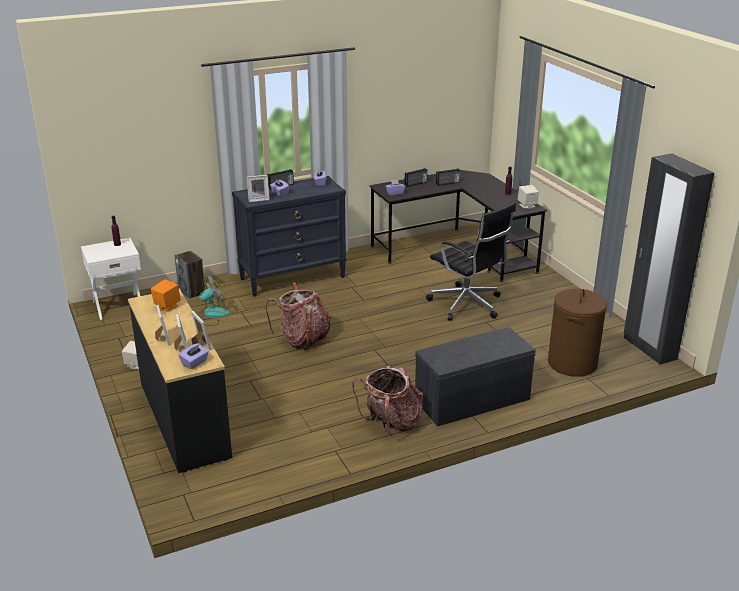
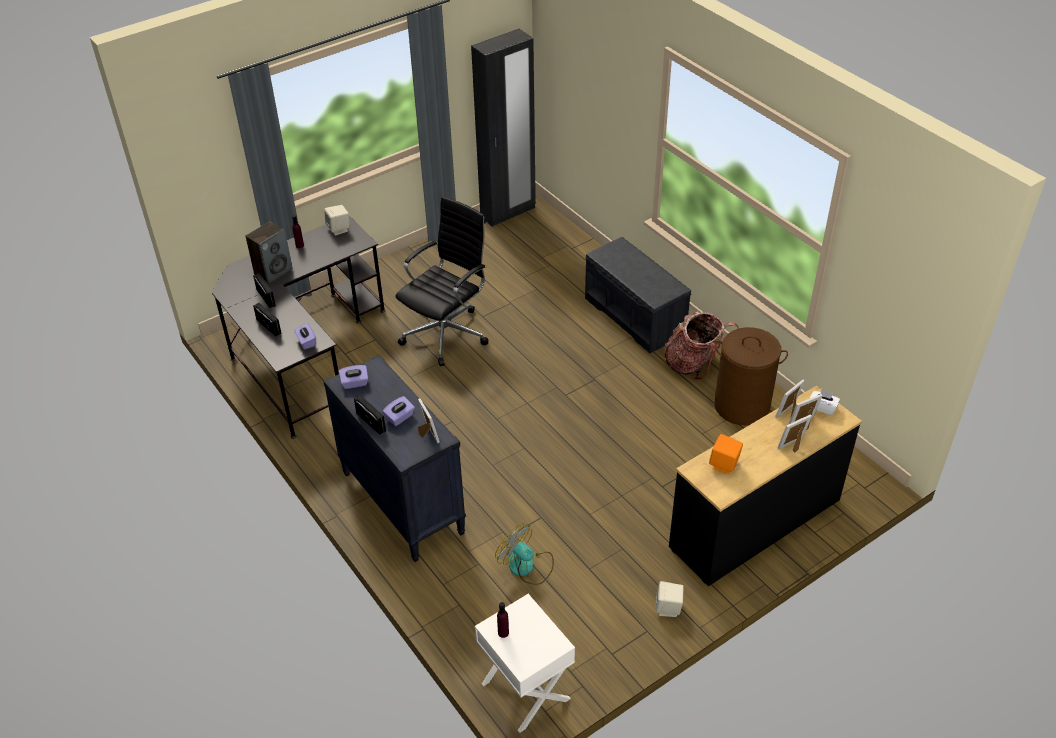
camera: 100 degrees left, 15 degrees up
(192, 291) = (463, 610): speaker -> speaker (273, 271)
(195, 363) = (822, 407): purple tissue box -> white tissue box
(302, 339) = (561, 459): backpack -> none
(572, 363) = (549, 257): brown laundry basket -> brown laundry basket (742, 406)

